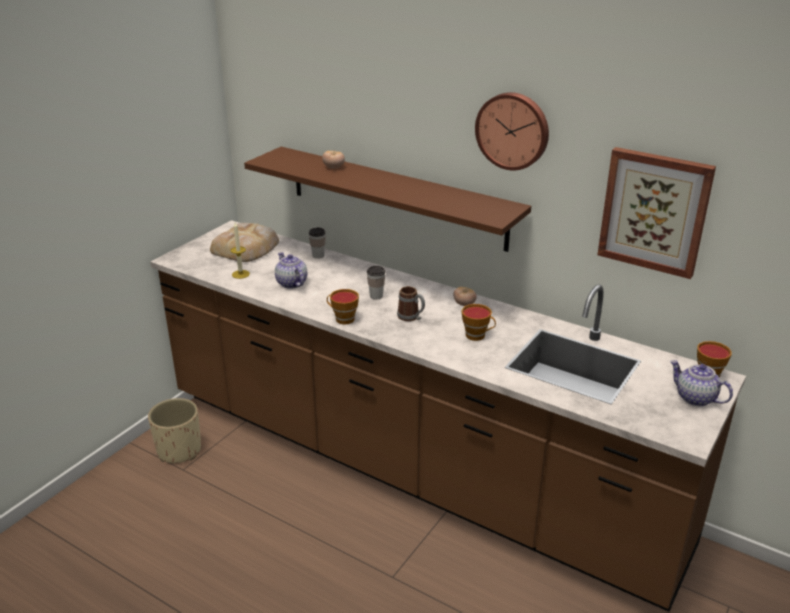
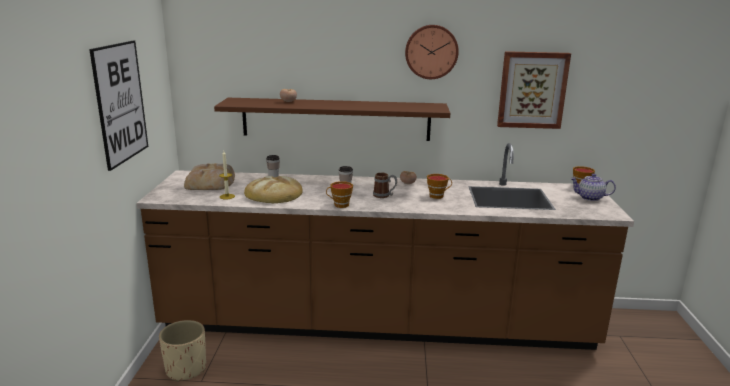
camera: 30 degrees left, 10 degrees down
(125, 155) = (120, 103): none -> picture
(291, 283) = (274, 194): teapot -> bread

